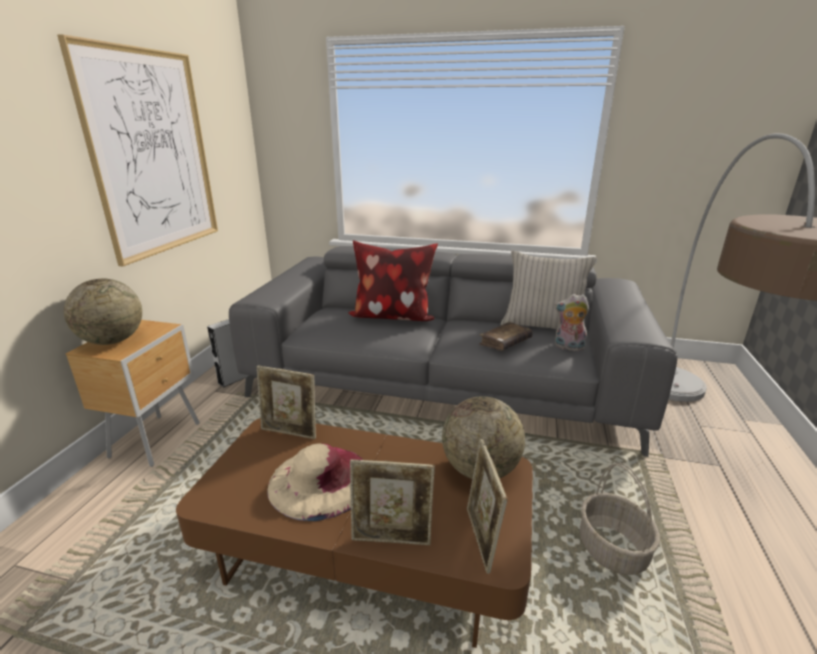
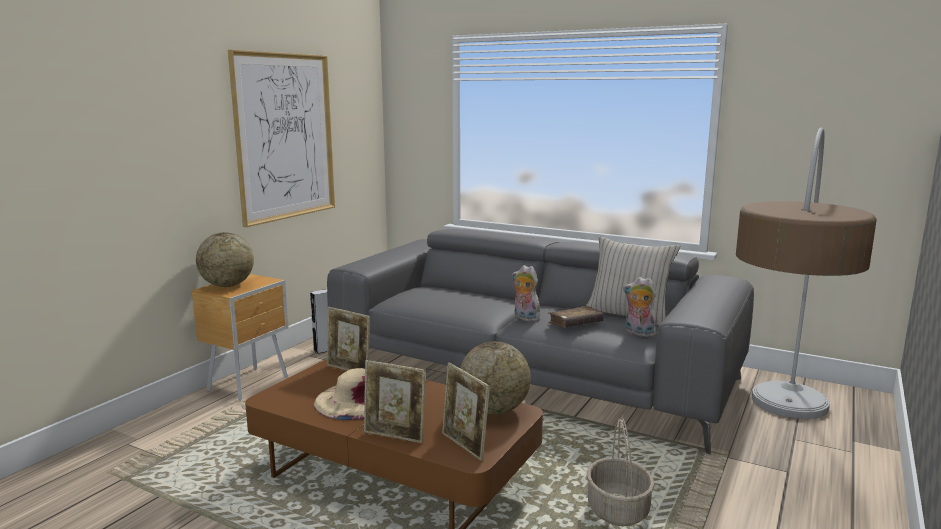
camera: 15 degrees right, 10 degrees down
(392, 316) = (480, 296): pillow -> none
(451, 340) = (524, 318): none -> plush toy
(481, 539) = (464, 446): picture frame -> picture frame turned 45 degrees counterclockwise

